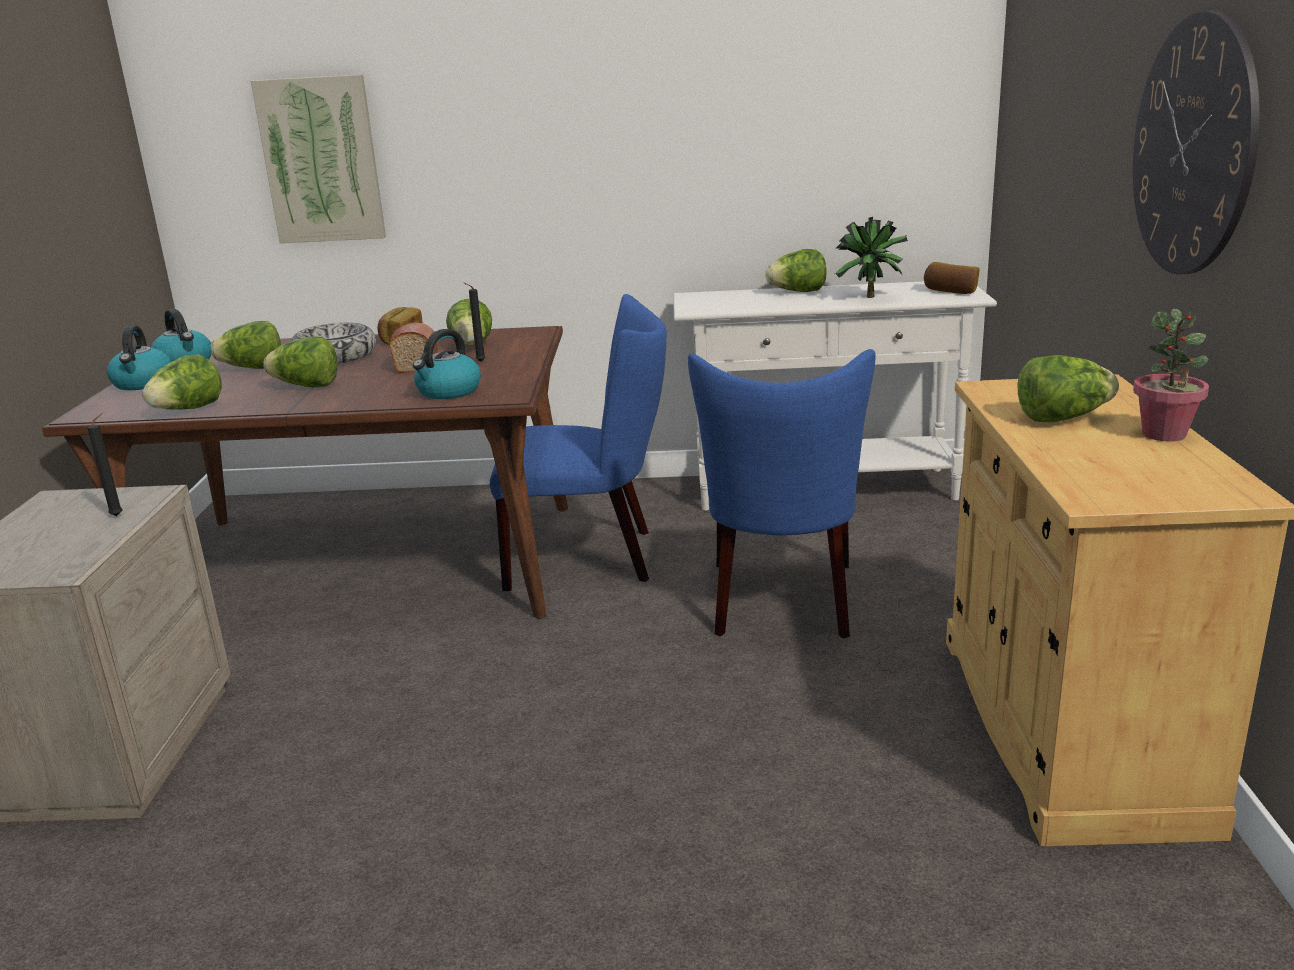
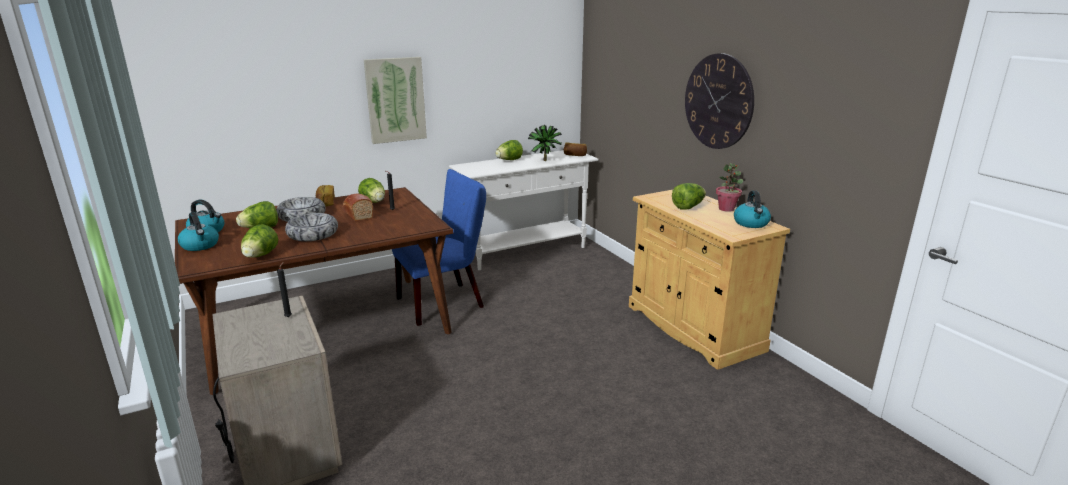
camera: 30 degrees left, 0 degrees up
(307, 386) = (313, 234): lettuce -> bowl
(321, 160) = (256, 106): picture -> picture (395, 100)
(448, 392) = (399, 227): kettle -> kettle (751, 223)
(782, 604) = (552, 305): blue chair -> none

